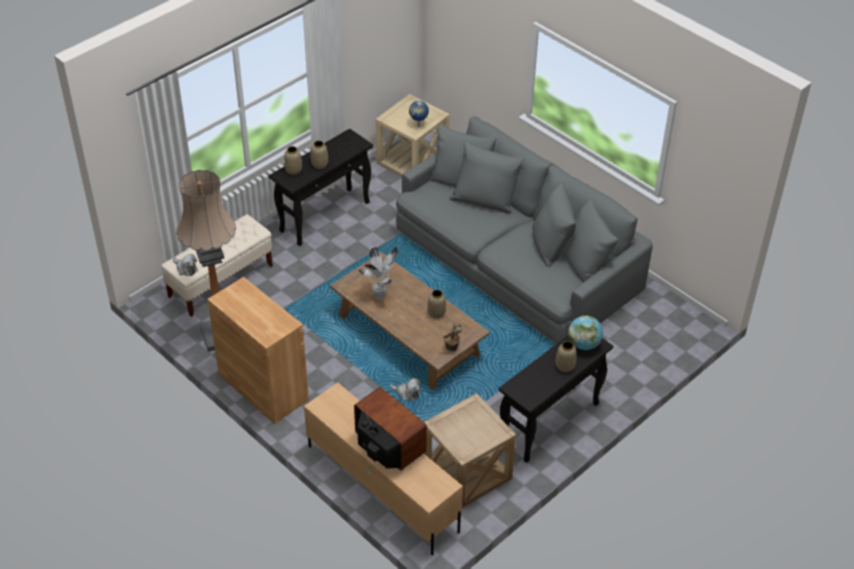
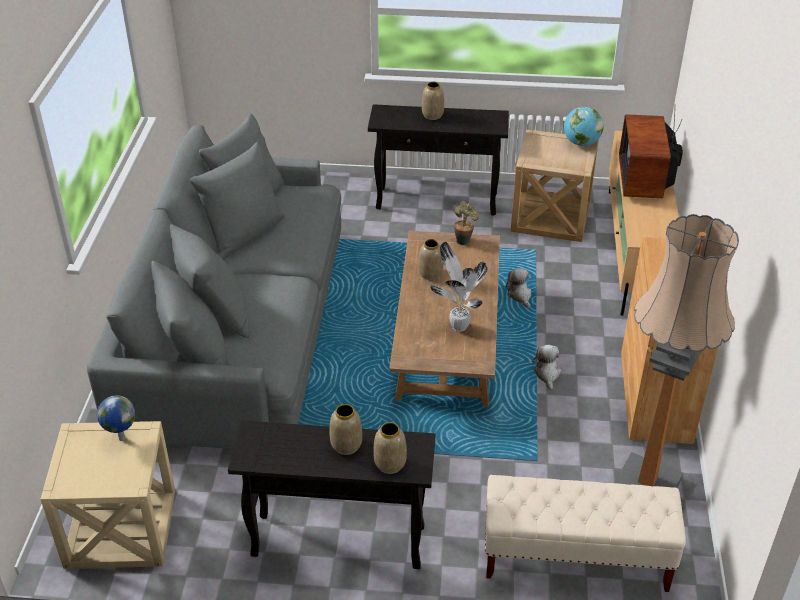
camera: 130 degrees left, 5 degrees down
(186, 268) = (657, 504): plush toy -> plush toy (547, 374)
(584, 344) = (392, 117): globe -> globe (581, 143)

